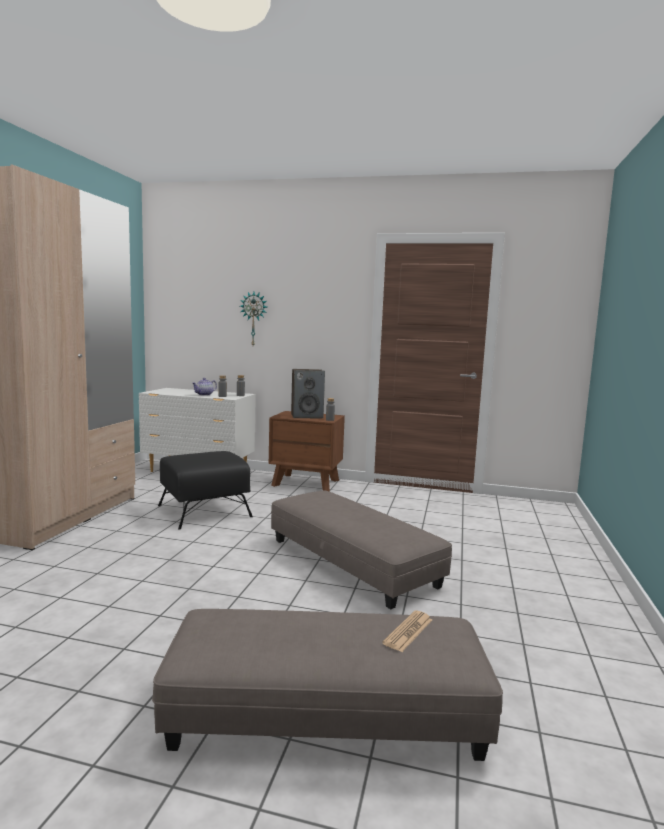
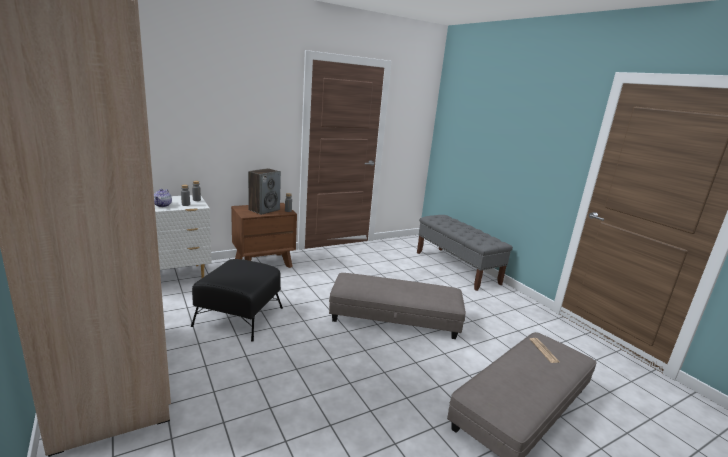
camera: 45 degrees left, 10 degrees up
(254, 319) = (192, 123): wall clock -> none
(565, 549) = (456, 268): none -> grey bench

